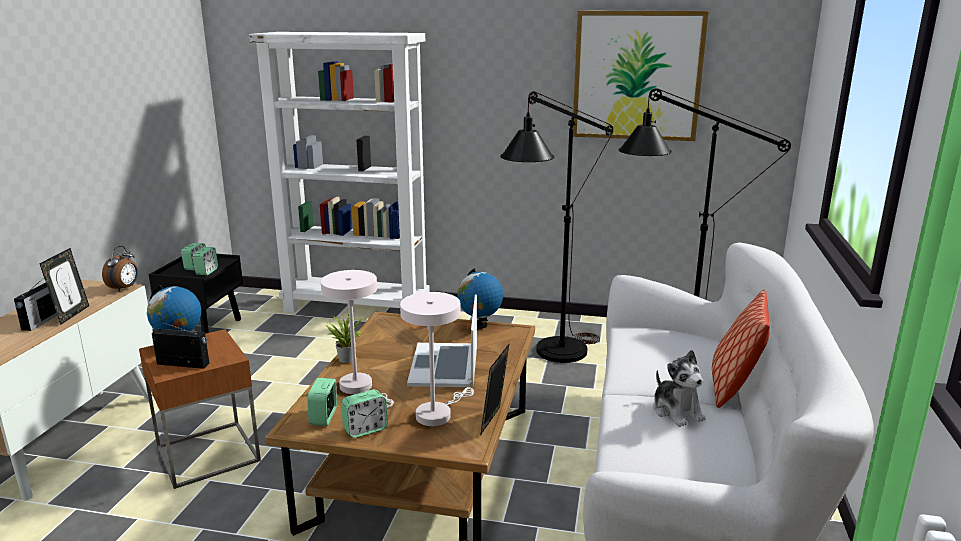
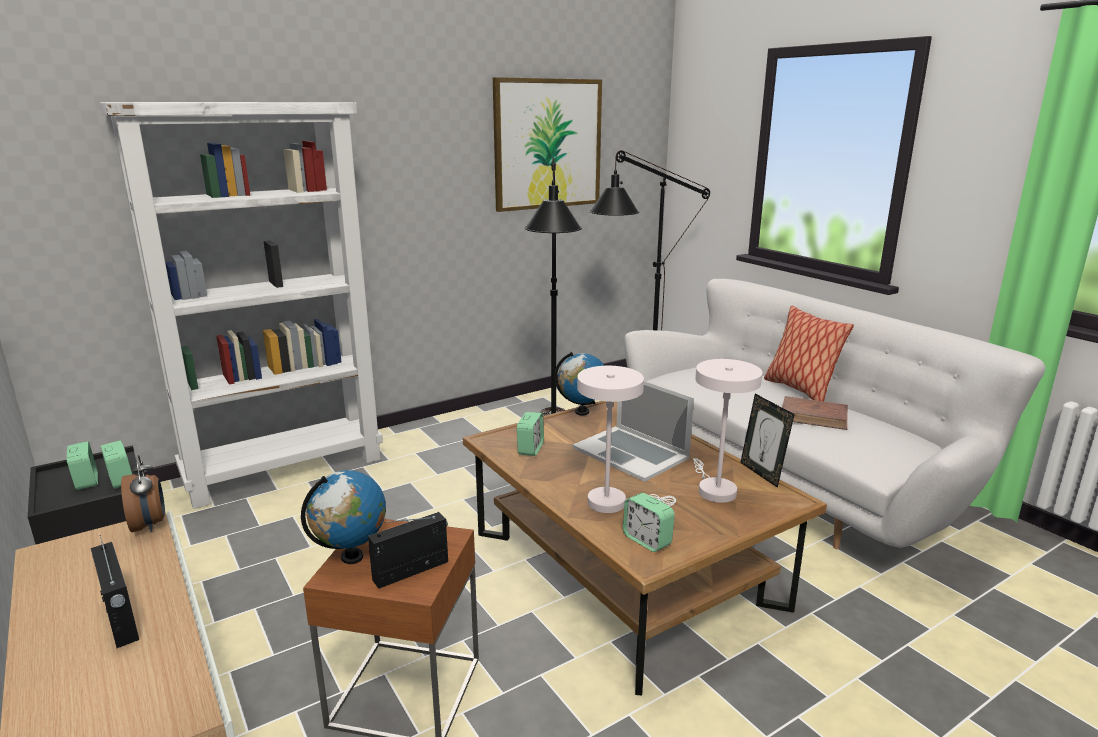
camera: 45 degrees left, 0 degrees up
(71, 315) = (154, 589): picture frame -> none
(346, 358) = (542, 486): potted plant -> none
(365, 429) = (701, 529): alarm clock -> alarm clock (530, 449)
(676, 411) = (814, 417): plush toy -> brown book

